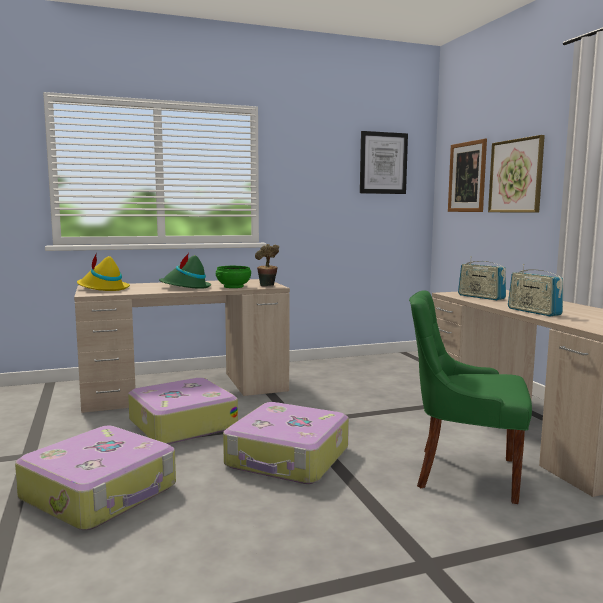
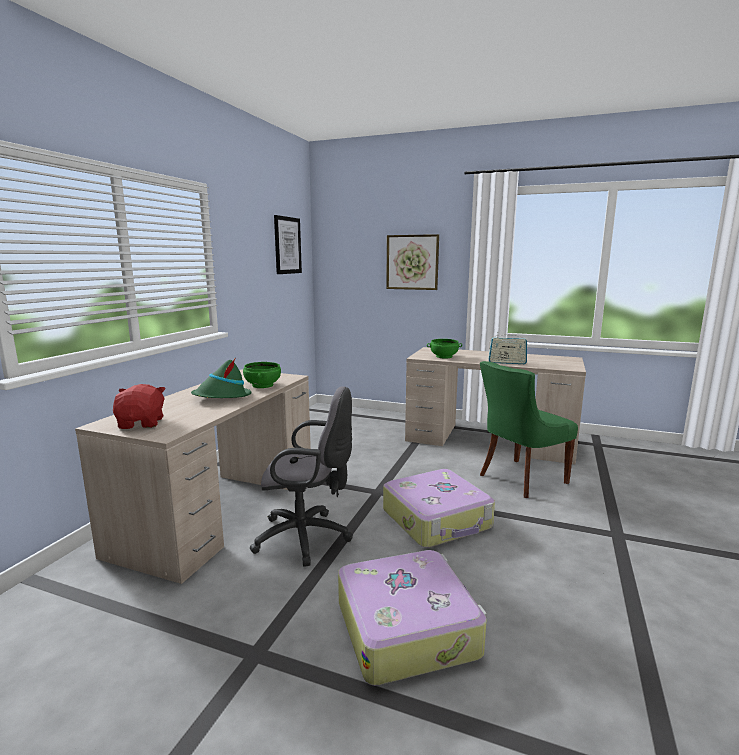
camera: 50 degrees left, 5 degrees up
(102, 289) = (142, 423): yellow hat -> red plush toy
(181, 424) = (307, 538): suitcase -> grey office chair
(267, 286) = (286, 378): potted plant -> none
(467, 177) = (356, 259): picture -> none
(481, 297) = (444, 356): radio -> green bowl

